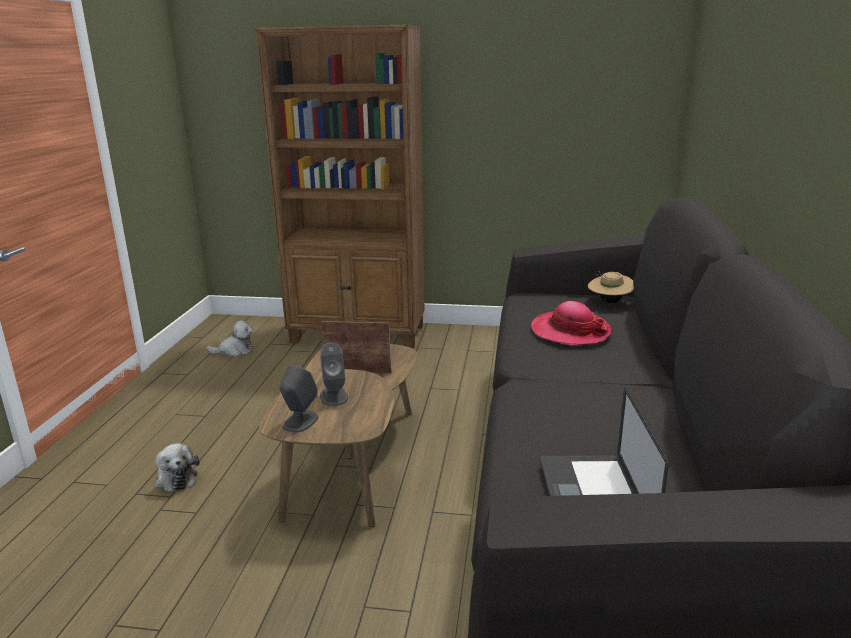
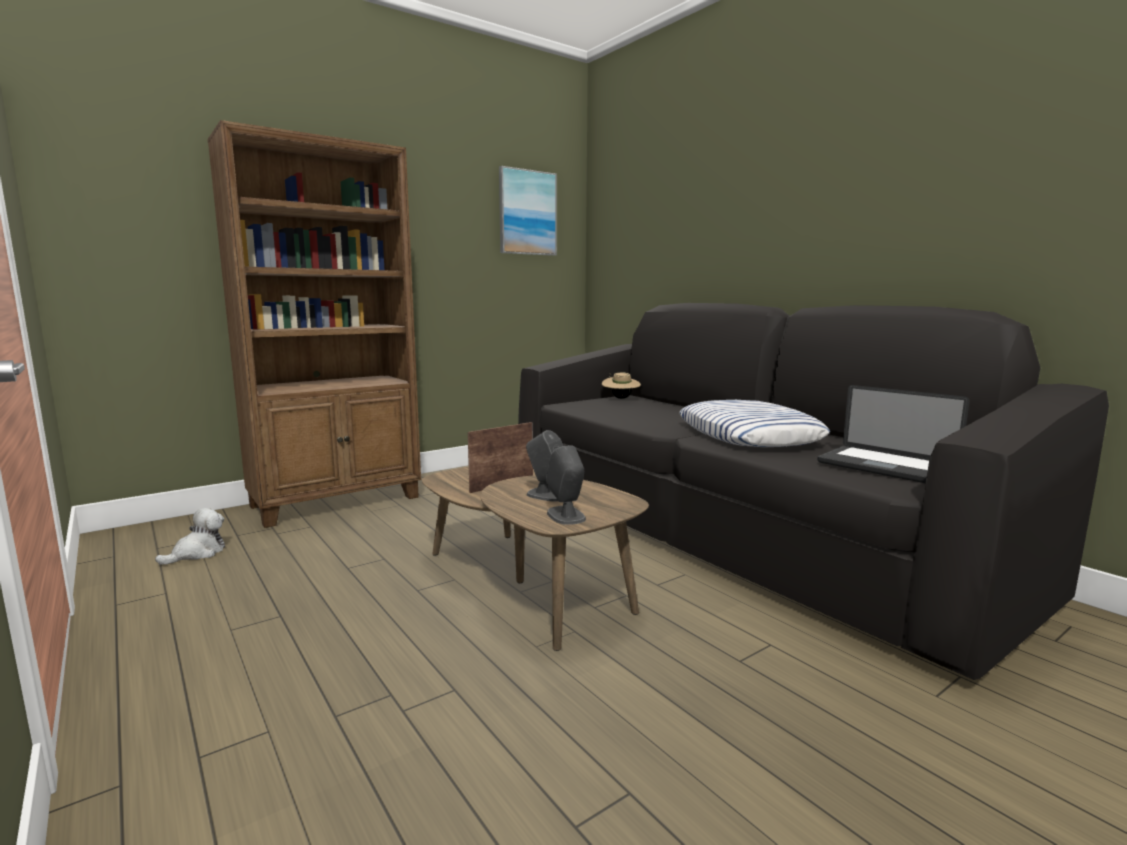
camera: 45 degrees left, 10 degrees down
(176, 477) = (362, 677): plush toy -> none
(570, 331) = (640, 413): hat -> none
(591, 399) = (748, 435): none -> pillow
(598, 60) = (527, 213): none -> picture

